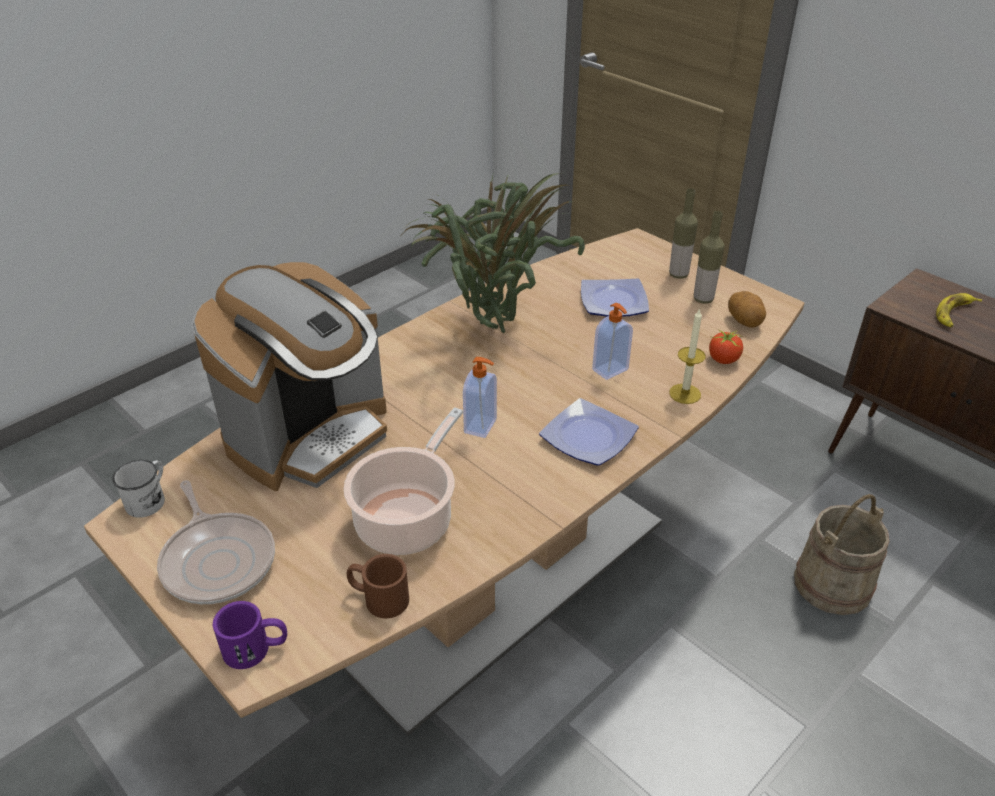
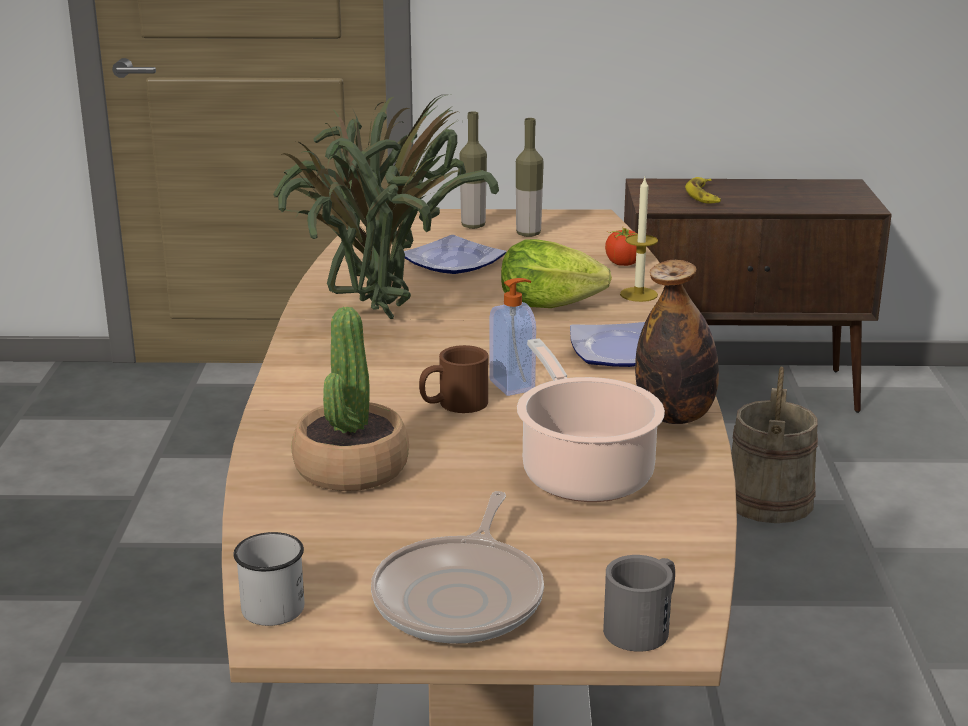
camera: 45 degrees left, 15 degrees down
(218, 560) = (462, 597): frying pan -> frying pan turned 90 degrees clockwise
(256, 649) = (644, 625): purple mug -> grey mug
(310, 435) = (351, 468): coffee machine -> potted plant
(378, 598) = (674, 531): brown mug -> brown mug (453, 404)
(528, 512) = (675, 416): none -> bottle
(611, 370) = (548, 304): soap dispenser -> lettuce
(744, 322) = (591, 236): potato -> none

